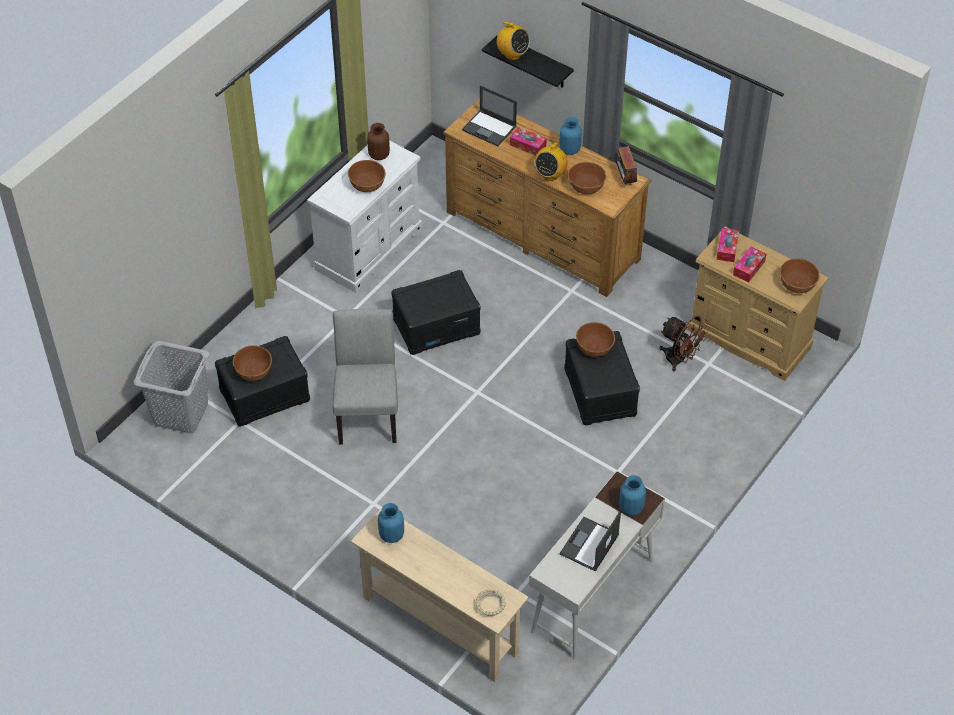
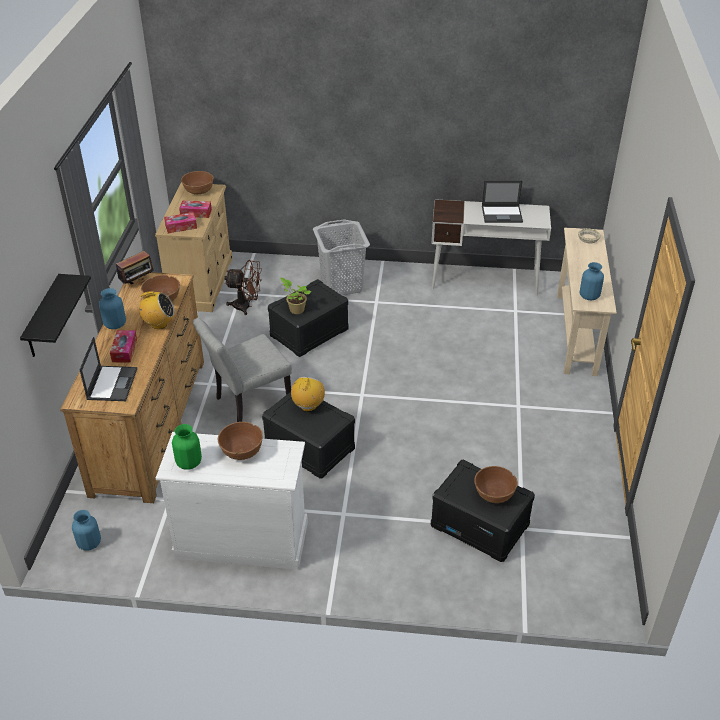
camera: 120 degrees left, 10 degrees down
(181, 414) = (554, 577): grey laundry basket -> grey laundry basket (342, 285)
(368, 412) = (437, 448): grey chair -> grey chair (248, 404)
(379, 155) = (189, 462): brown vase -> green vase
(512, 54) = (54, 316): radio -> radio (308, 406)
(594, 348) = (296, 309): brown bowl -> potted plant
(631, 507) = (455, 208): blue vase -> blue vase (89, 543)
(680, 360) = (246, 306): brown fan -> brown fan turned 90 degrees clockwise

